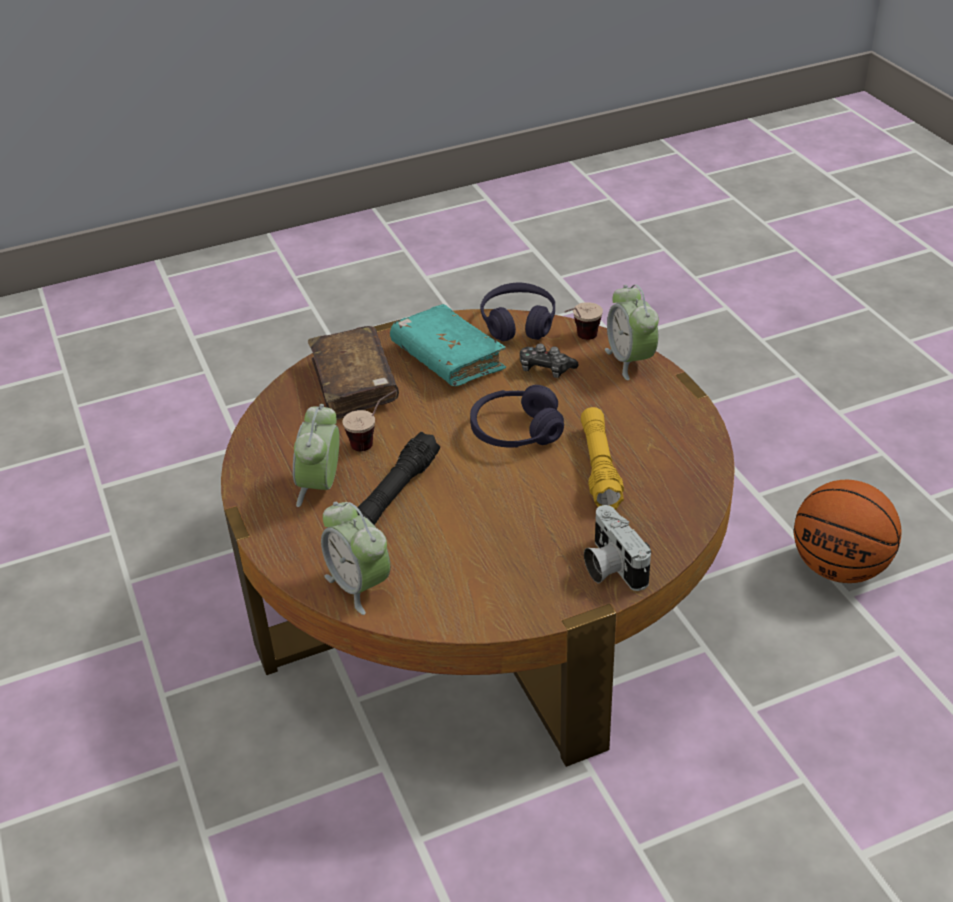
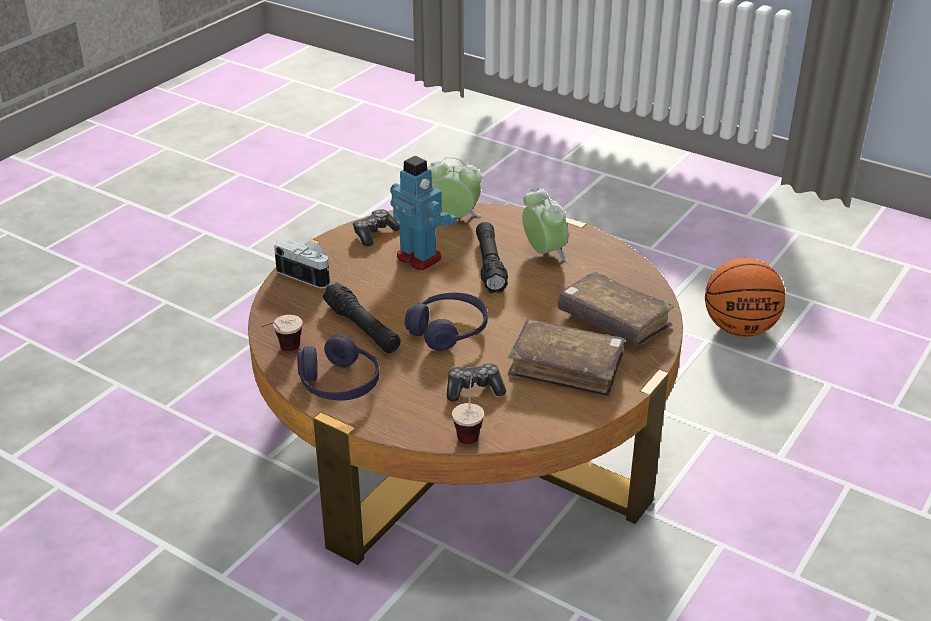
camera: 145 degrees right, 5 degrees down
(374, 441) = (545, 289): cup -> cup (282, 352)
(448, 358) = (566, 368): turquoise book -> brown book
(461, 537) = (419, 257): none -> toy robot
(481, 601) = (375, 234): none -> game controller
(518, 323) = (543, 425): purple headphones -> purple headphones (339, 383)
(599, 467) = (362, 328): yellow flashlight -> black flashlight
(630, 361) = (405, 425): alarm clock -> none
(839, 567) = (178, 566): basketball -> basketball (739, 328)

